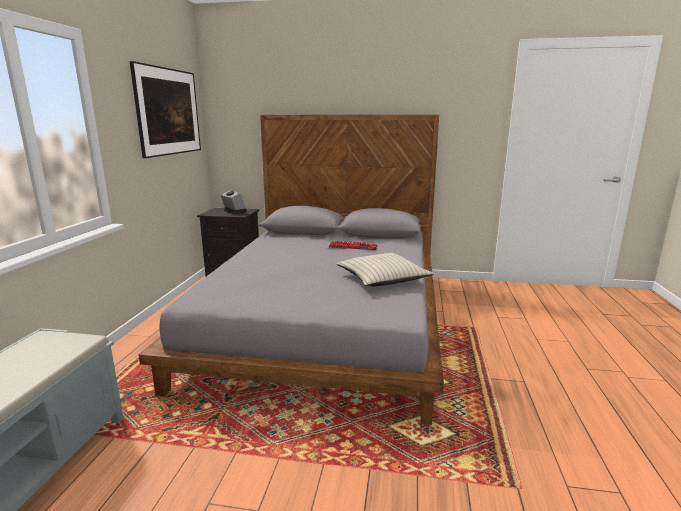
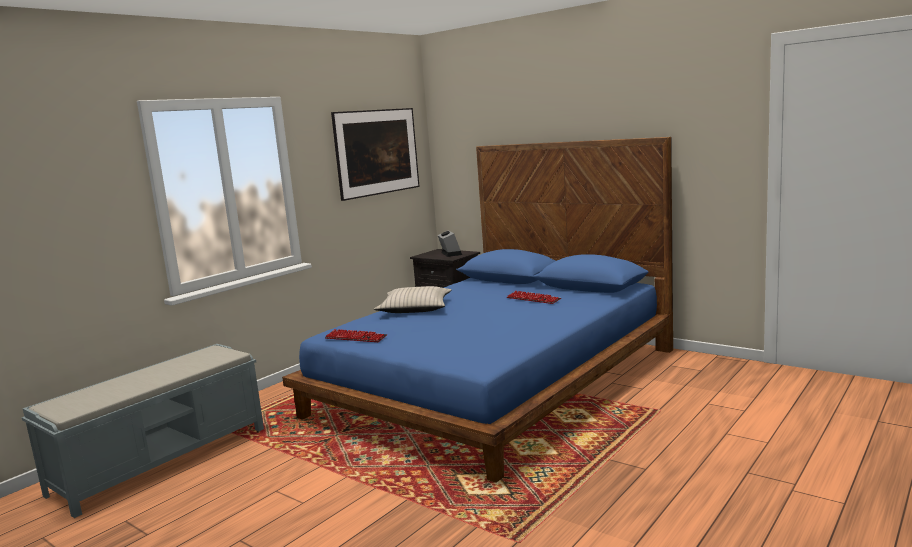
camera: 30 degrees right, 5 degrees down
(232, 300) = (355, 338): none -> keyboard
(326, 322) = (495, 382): grey bed -> blue bed
(382, 278) = (513, 332): beige pillow -> beige pillow (415, 309)

